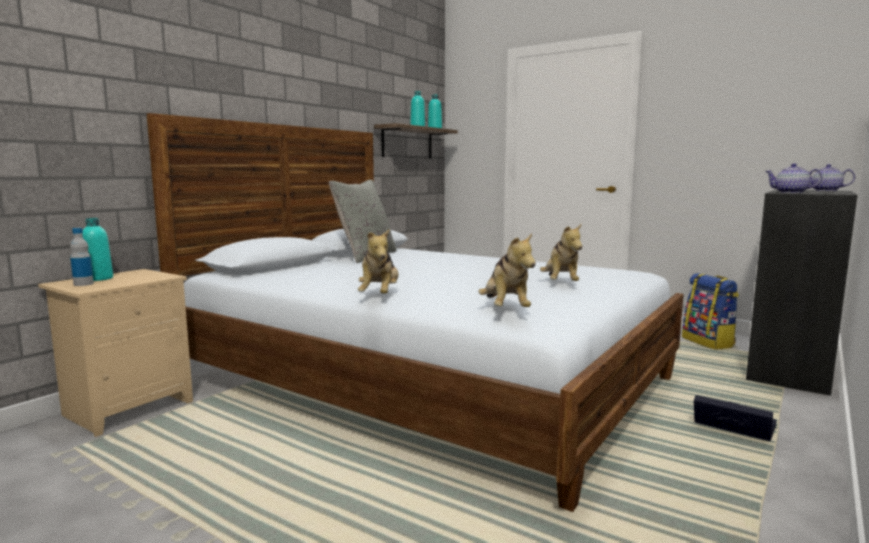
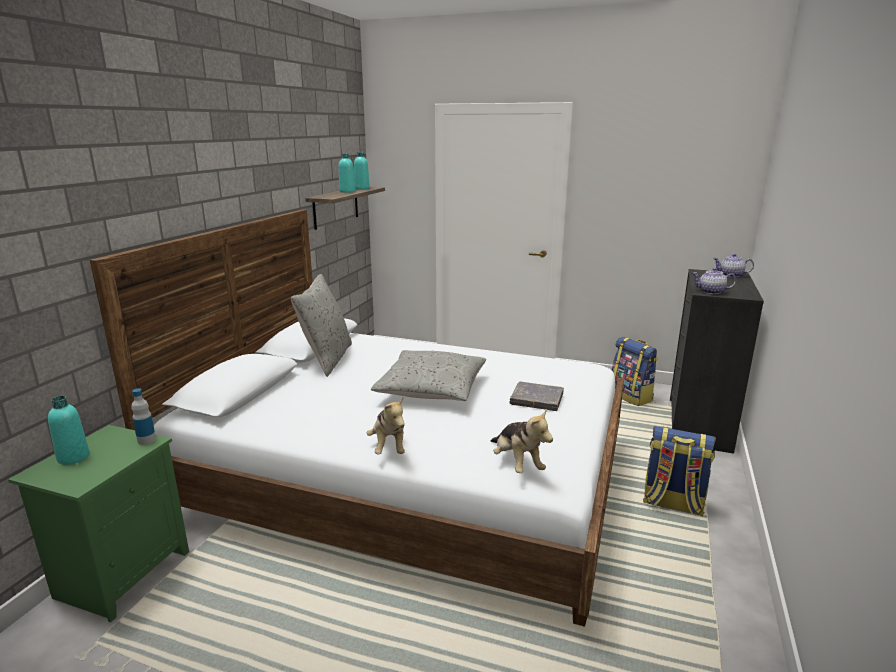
camera: 15 degrees left, 10 degrees up
(83, 284) = (66, 473): bottle -> bottle (146, 440)
(129, 408) = (123, 573): beige nightstand -> green nightstand
(452, 273) = (432, 389): none -> grey pillow
(560, 283) = (536, 400): plush toy -> grey book
(730, 427) = (672, 503): black storage box -> backpack

